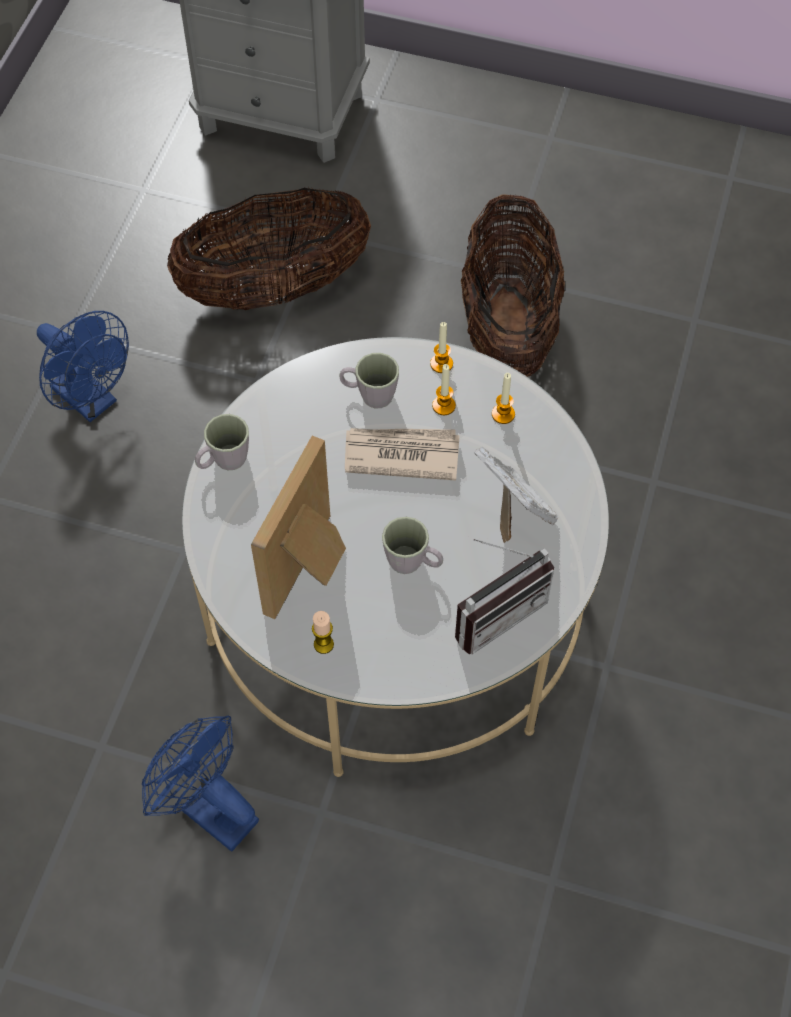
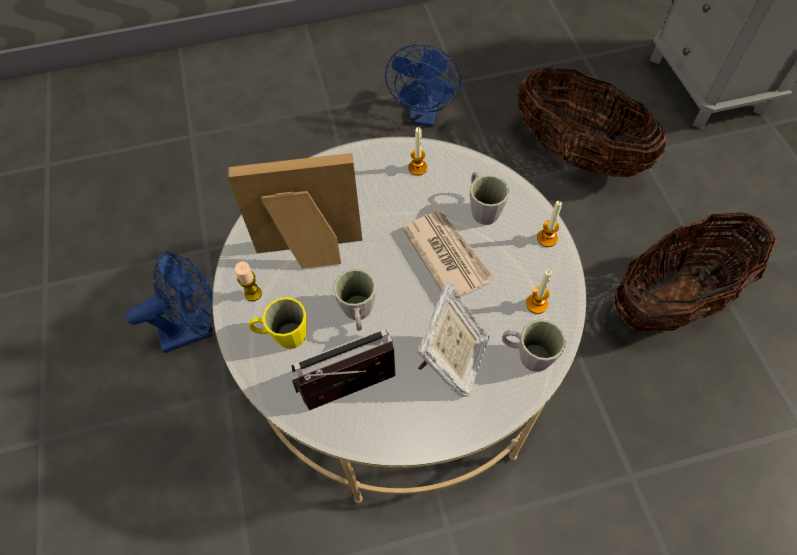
camera: 60 degrees right, 0 degrees up
(209, 809) = (195, 328): blue fan -> blue fan turned 60 degrees clockwise
(223, 461) = (362, 157): grey mug -> grey mug (527, 355)
(392, 639) = (283, 335): none -> yellow mug
(443, 405) = (511, 259): candle -> candle (417, 168)
(494, 610) = (352, 395): radio -> radio turned 135 degrees clockwise

